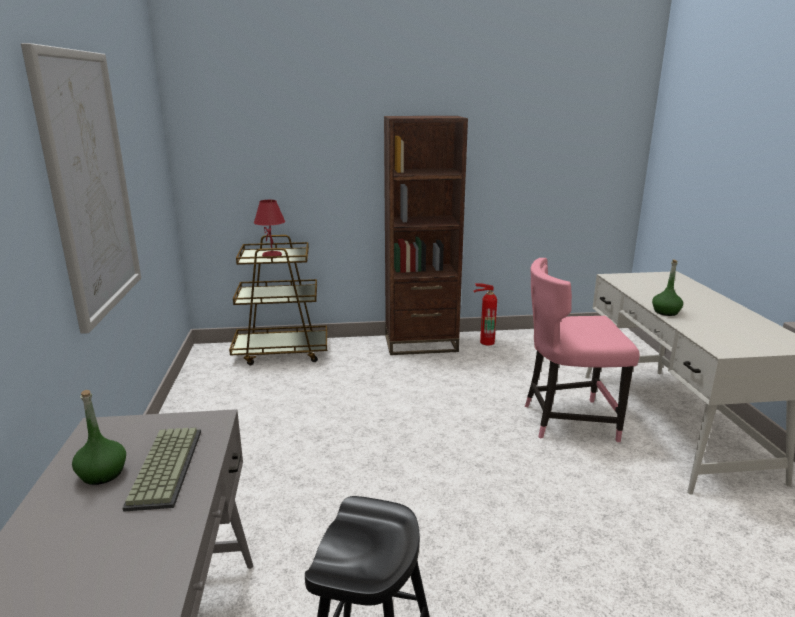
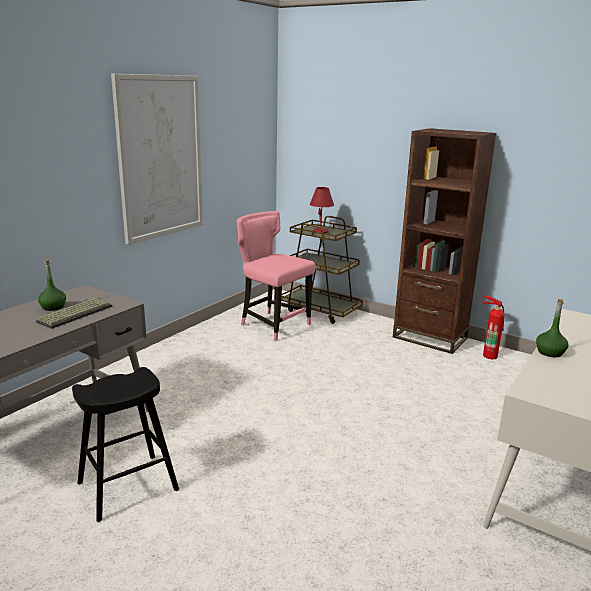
camera: 40 degrees right, 0 degrees up
(567, 420) = (463, 433): pink chair -> pink chair (273, 325)

